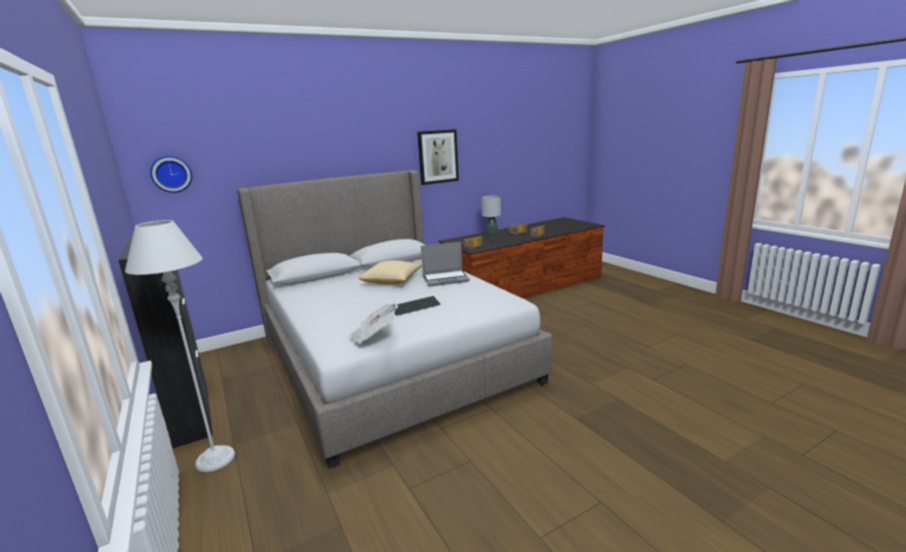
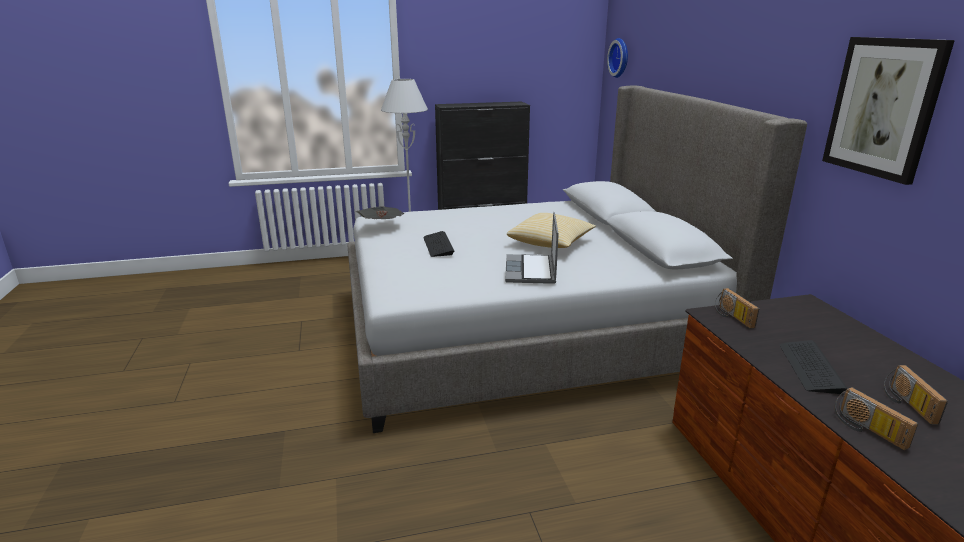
camera: 105 degrees right, 5 degrees up
(491, 236) = (858, 357): grey table lamp -> none

